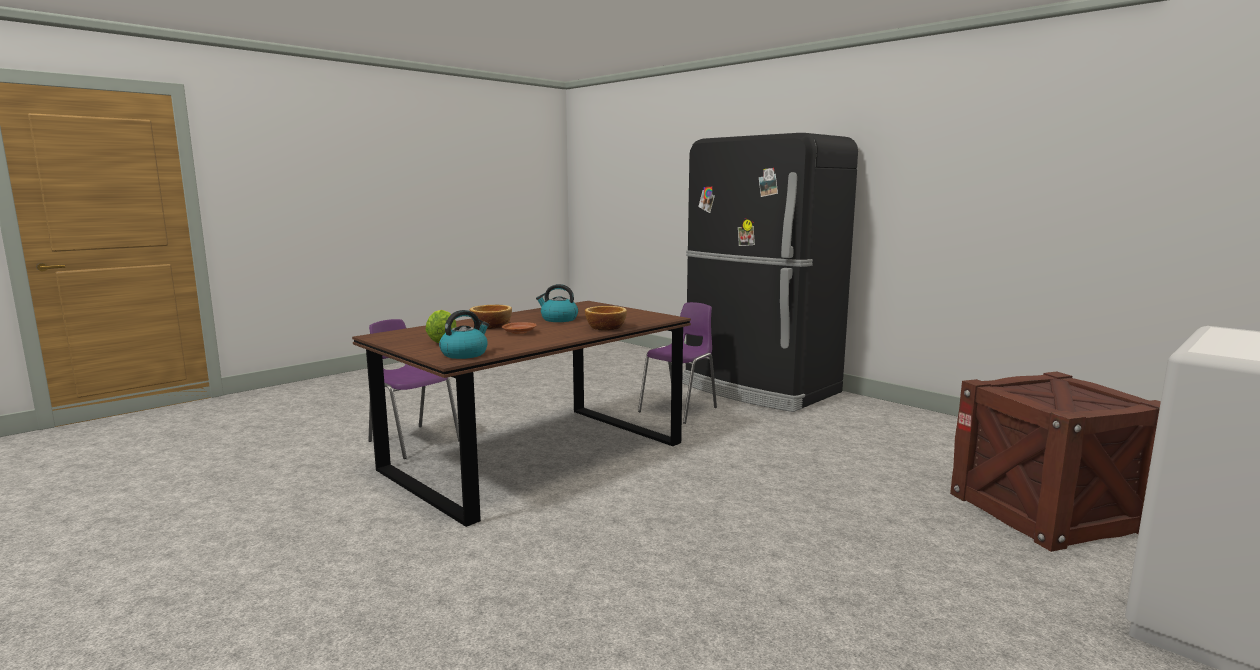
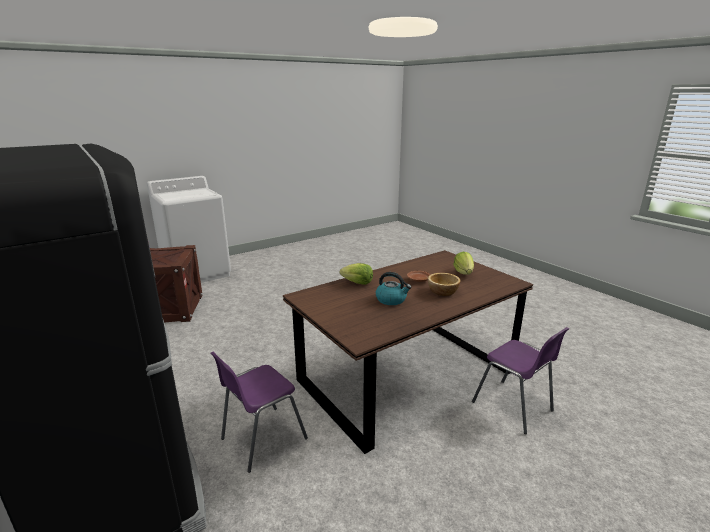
camera: 170 degrees left, 10 degrees up
(465, 354) = (441, 259): kettle -> none
(605, 327) = (357, 283): bowl -> lettuce

